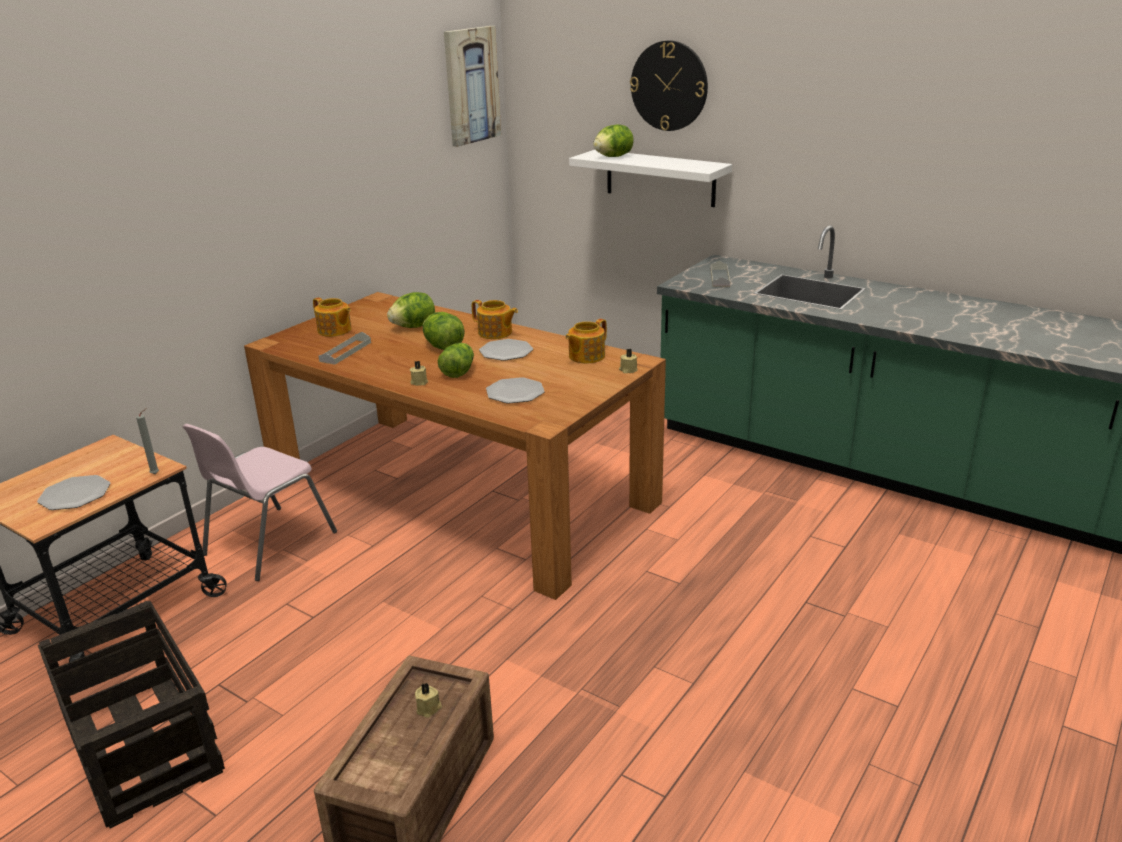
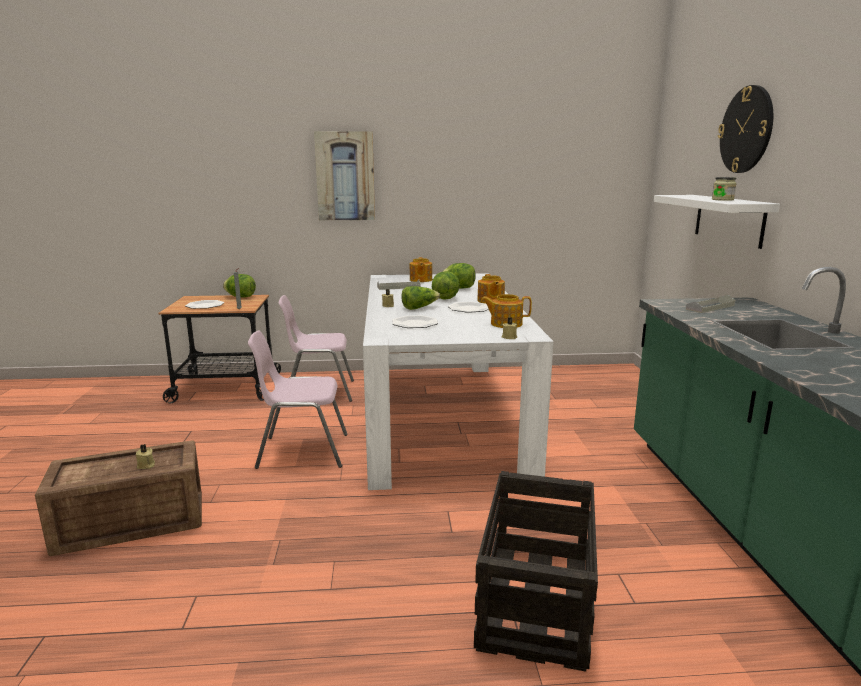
camera: 50 degrees right, 10 degrees down
(143, 745) = (132, 435): crate -> crate (536, 599)
(413, 612) = (302, 451): none -> pink chair
(460, 492) = (440, 414): brown dining table -> white dining table
(471, 86) = (616, 140): picture -> picture (345, 176)
(613, 157) = (688, 196): lettuce -> lettuce (240, 297)
(671, 163) = (722, 200): none -> jar

